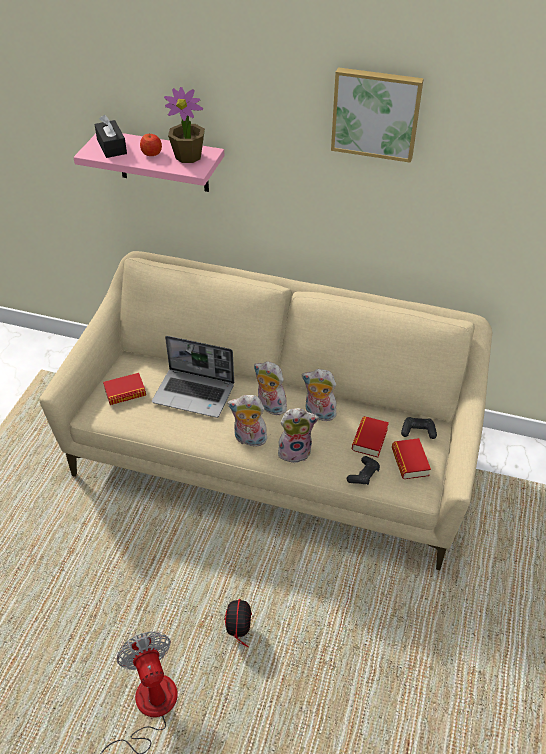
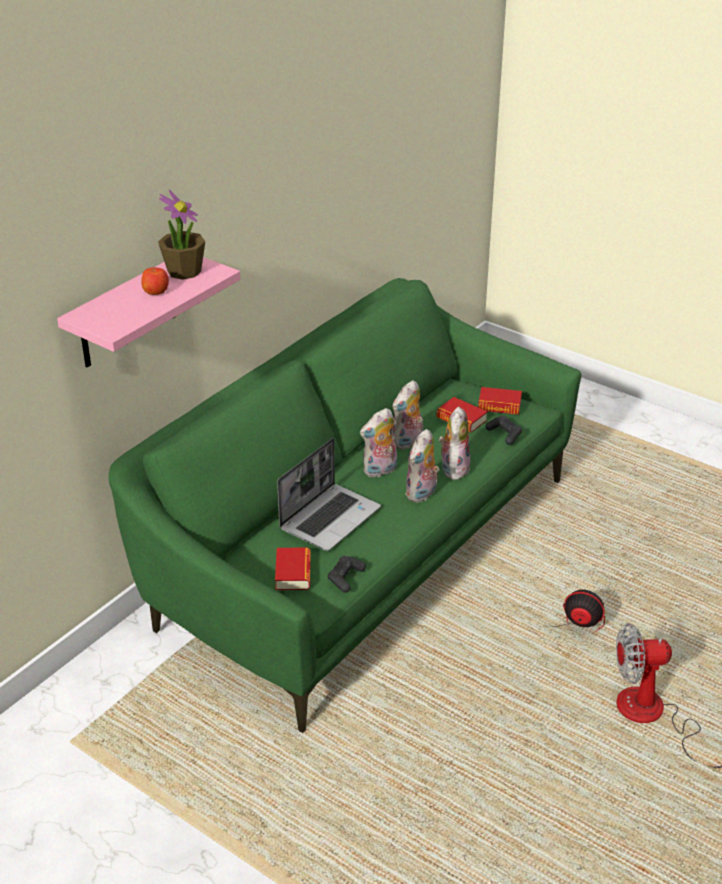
camera: 70 degrees left, 10 degrees down
(111, 146) = (113, 314): black tissue box -> none
(273, 454) = (361, 551): beige sofa -> green sofa
(376, 113) = (299, 125): picture -> none
(418, 431) = (462, 392): black game controller -> black game controller (345, 578)

